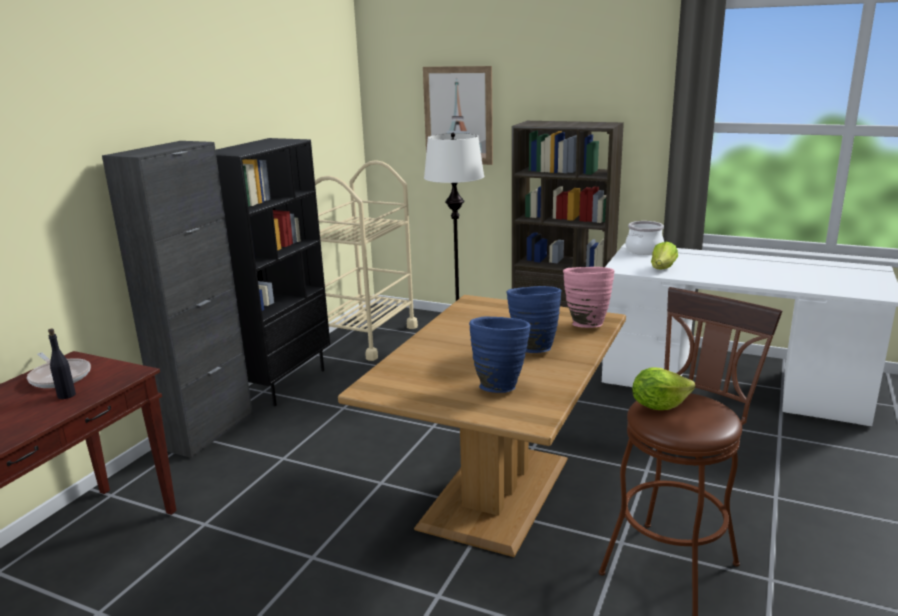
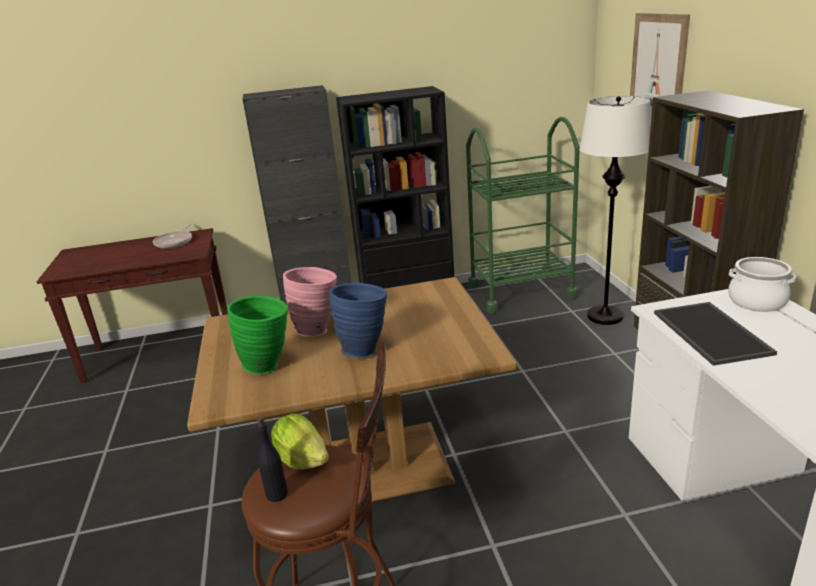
camera: 55 degrees right, 5 degrees up
(66, 395) = (153, 254): black bottle -> black bottle (277, 494)
(366, 338) = (521, 291): beige cart -> green cart
(499, 385) = (269, 365): blue vase -> green vase
(585, 324) = (457, 351): pink vase -> pink vase (318, 329)
(663, 268) = (713, 333): lettuce -> tray

